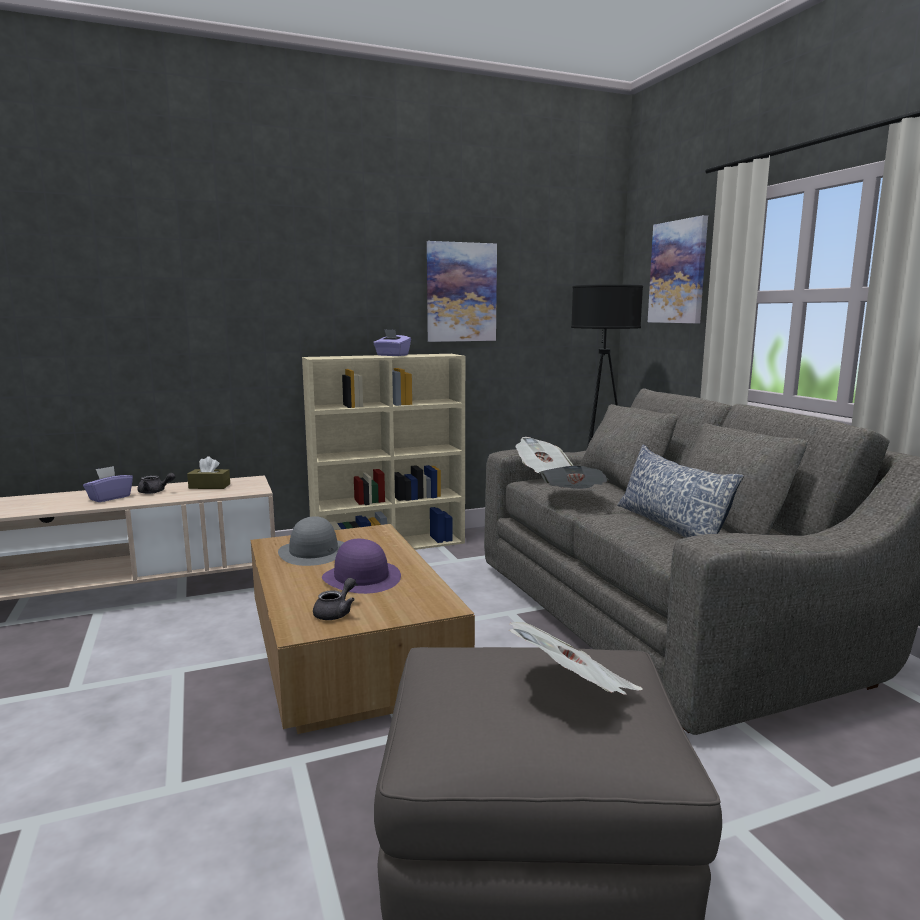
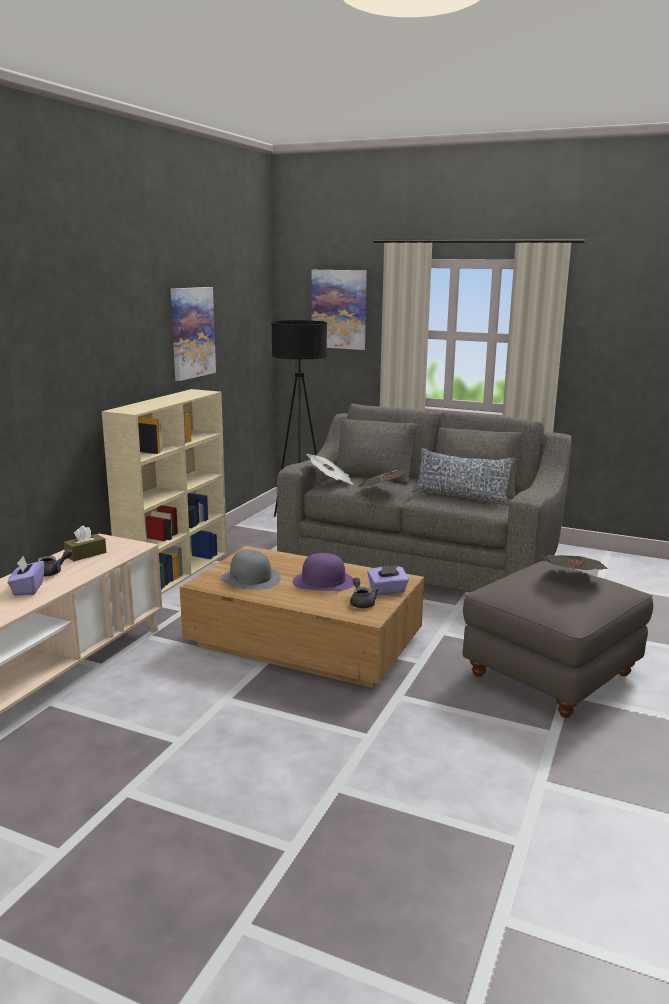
camera: 45 degrees left, 5 degrees up
(392, 355) = (169, 399): purple tissue box -> purple tissue box (387, 591)

